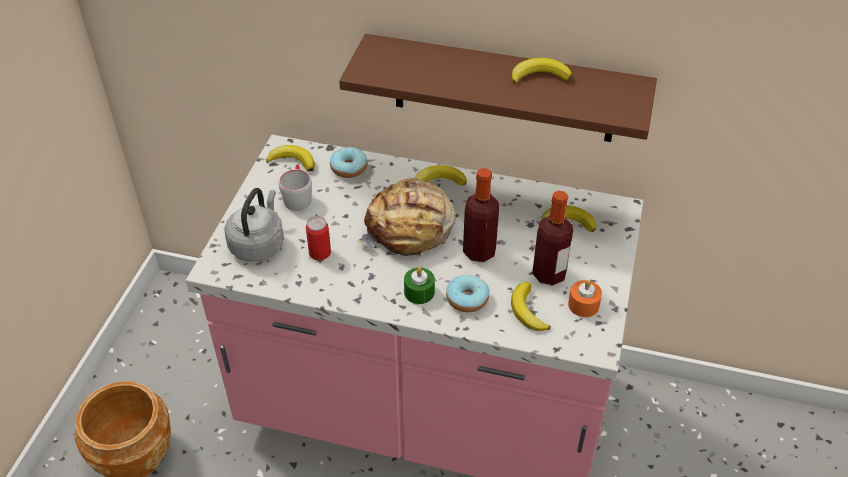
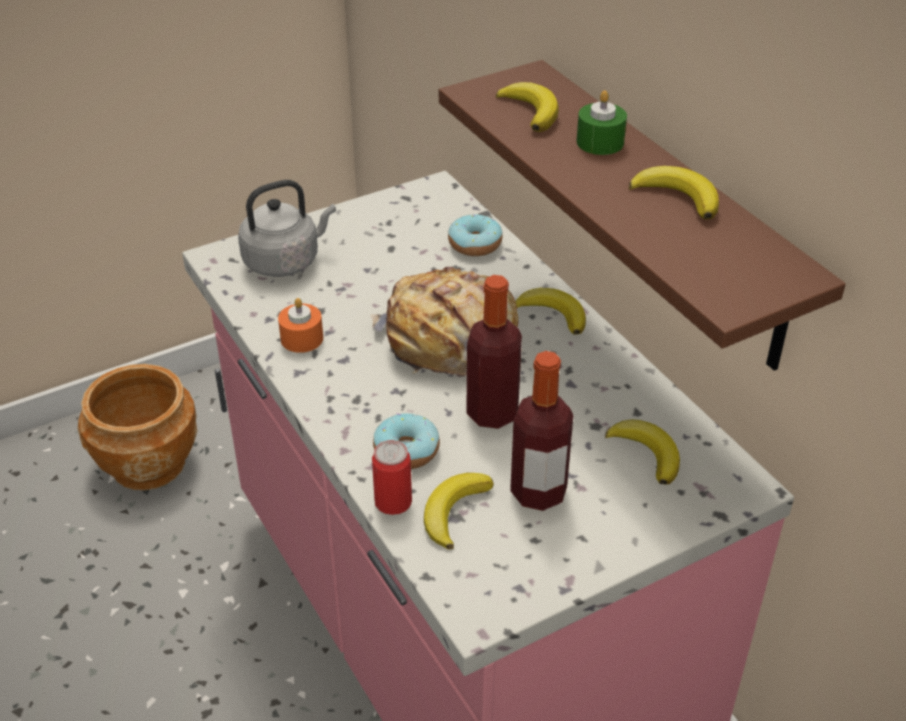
camera: 45 degrees right, 5 degrees down
(292, 161) = (428, 205): banana -> banana (531, 111)
(297, 196) = (385, 240): grey mug -> none
(320, 253) = (328, 305): can -> can (393, 502)
(419, 292) = (367, 408): green candle -> green candle (600, 142)
(583, 305) = (530, 555): orange candle -> orange candle (302, 338)

